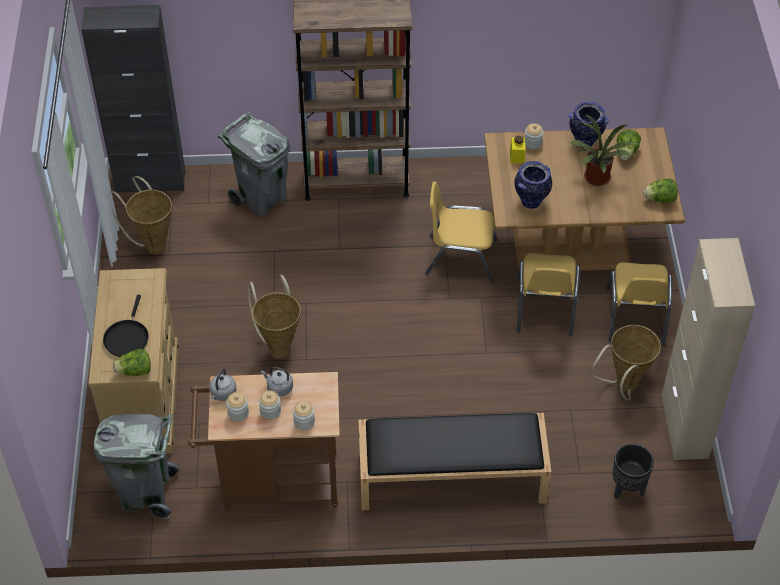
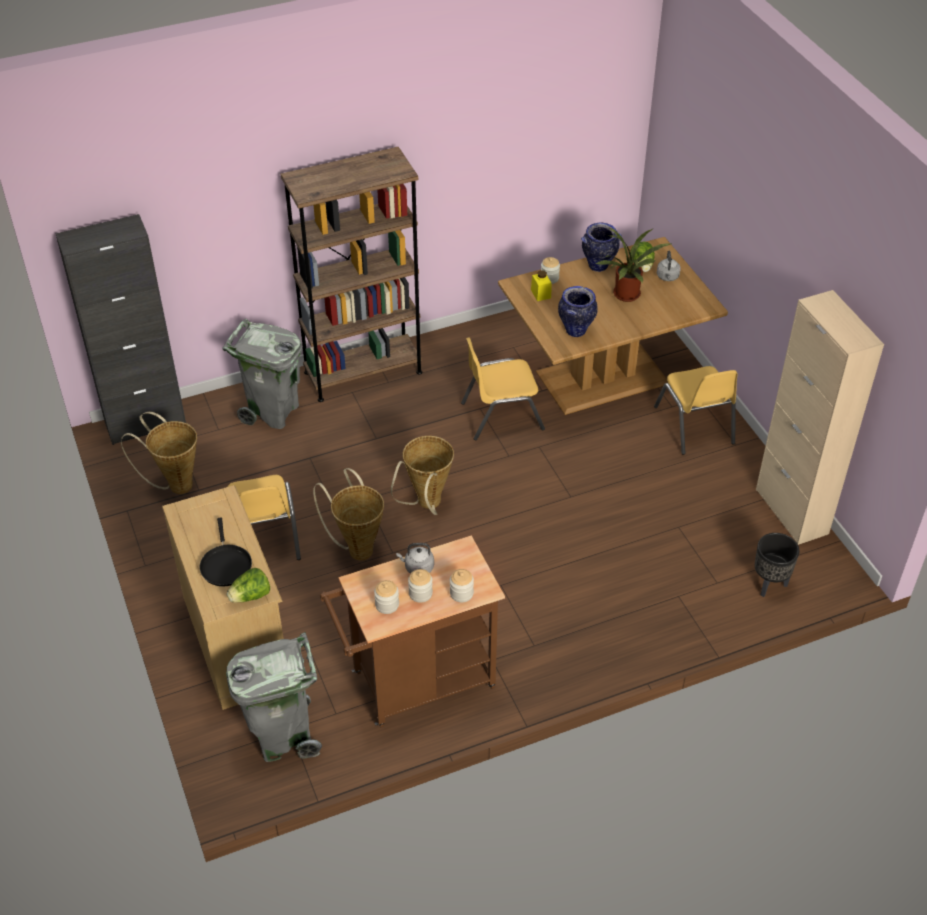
camera: 20 degrees left, 5 degrees down
(223, 394) = (361, 590): grey kettle -> grey kettle (667, 277)
(450, 477) = (594, 624): black bench -> none
(545, 307) = (605, 439): yellow chair -> yellow chair (264, 537)
(623, 387) = (716, 491): basket -> basket (426, 505)
(660, 199) = (695, 299): lettuce -> none

